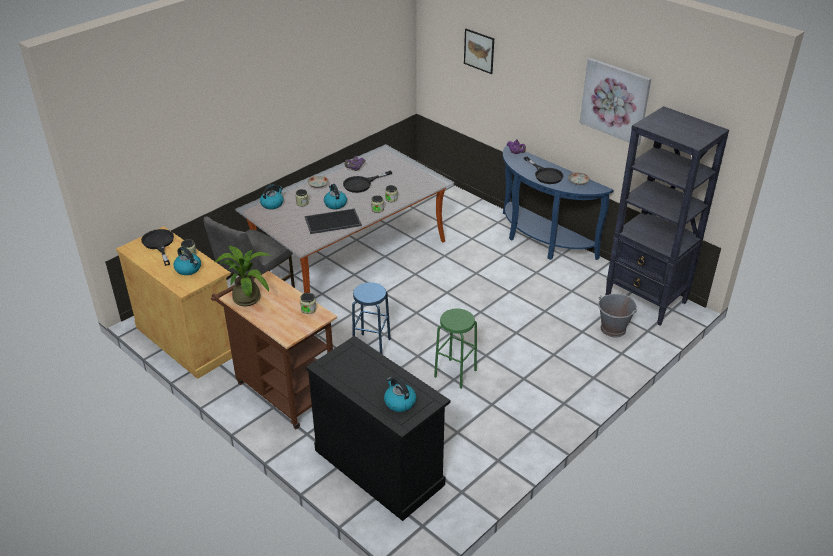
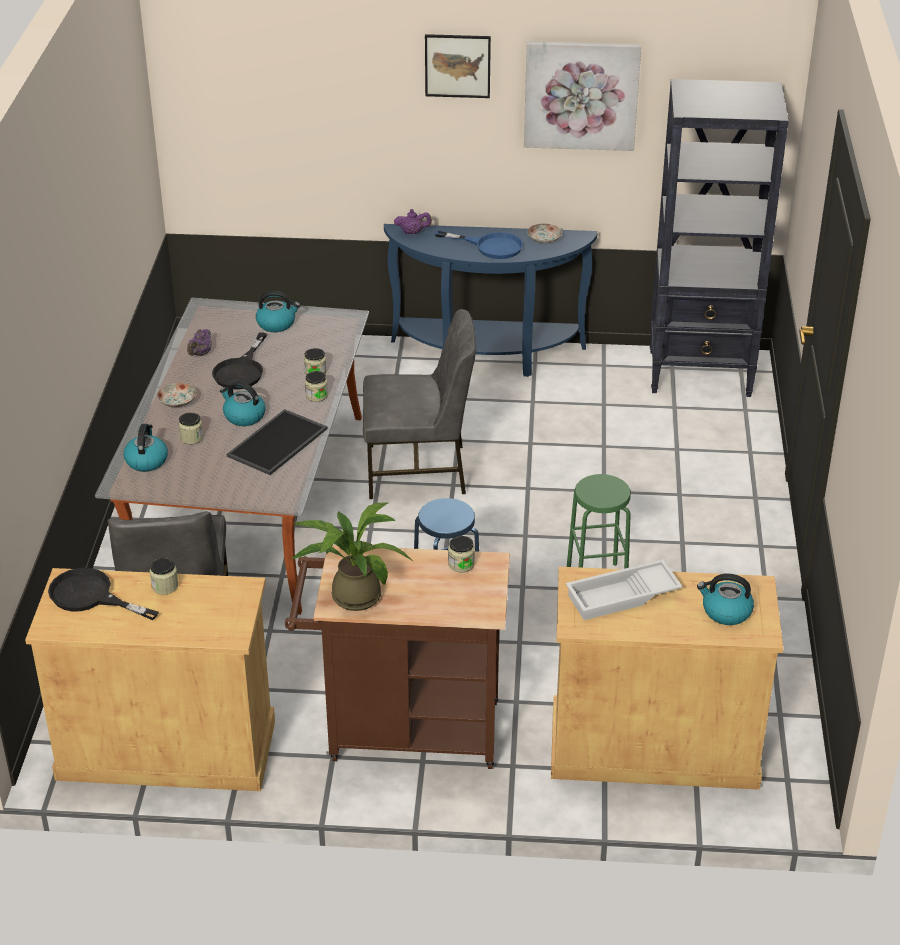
camera: 40 degrees left, 0 degrees up
(188, 269) = (196, 606): kettle -> kettle (277, 324)
(361, 366) = (622, 597): none -> white tray
(379, 467) = (653, 747): black cabinet -> beige cabinet
(439, 278) = (419, 471): none -> grey chair
(479, 51) = (300, 87): picture -> picture (457, 65)
(545, 174) = (490, 246): black frying pan -> blue frying pan
(613, 329) = (707, 427): grey bucket -> none

